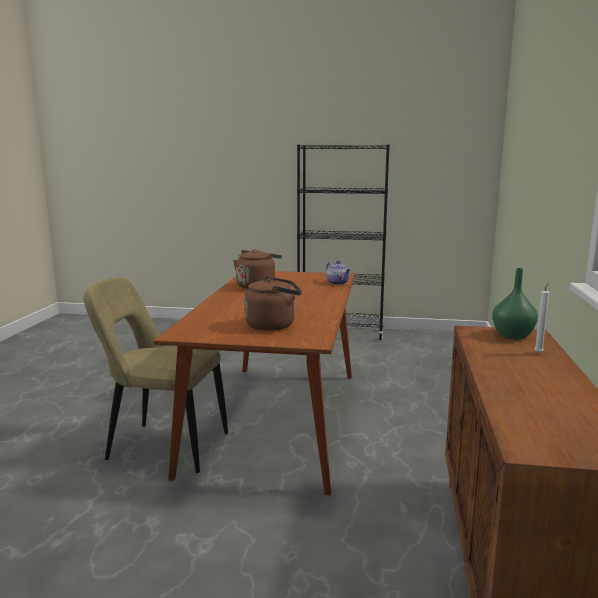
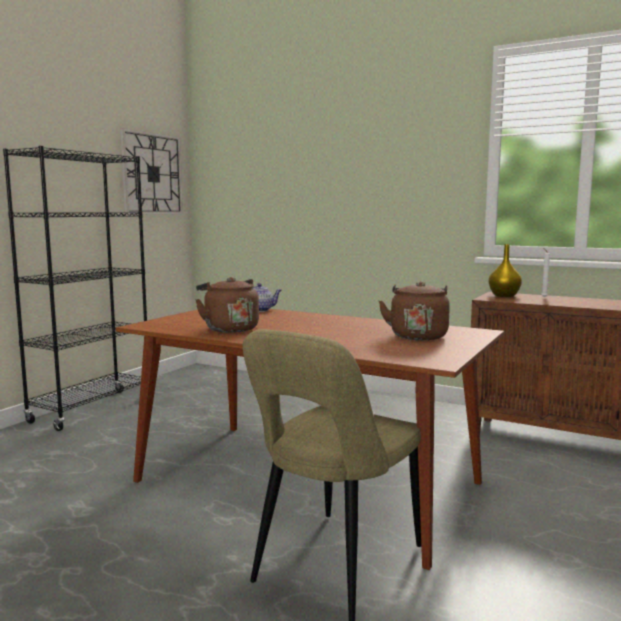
camera: 70 degrees left, 5 degrees down
(446, 154) = (152, 174): none -> wall clock
(513, 336) = (504, 296): green vase -> yellow vase

